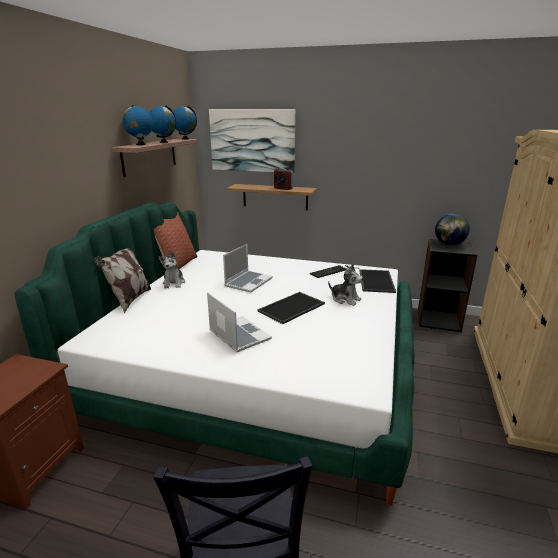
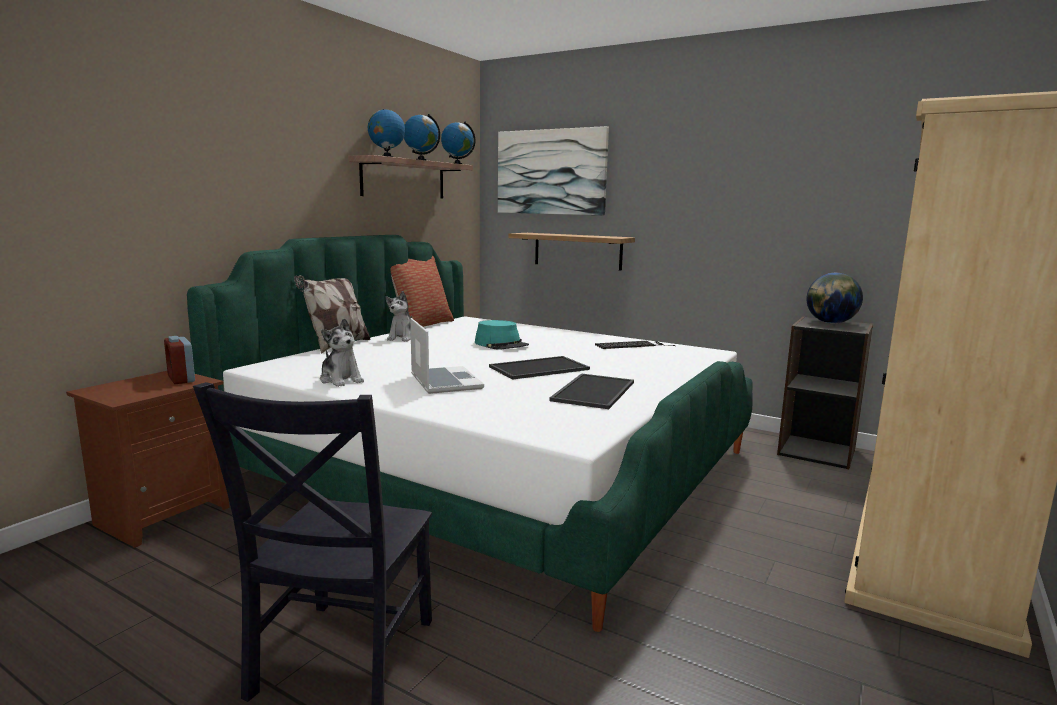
camera: 15 degrees right, 10 degrees down
(248, 282) = (501, 344): laptop -> turquoise hat
(283, 188) = (585, 235): alarm clock -> alarm clock (181, 379)
(345, 299) = (624, 369): plush toy -> plush toy (341, 380)
(375, 281) = (688, 358): tray -> tray (592, 391)

